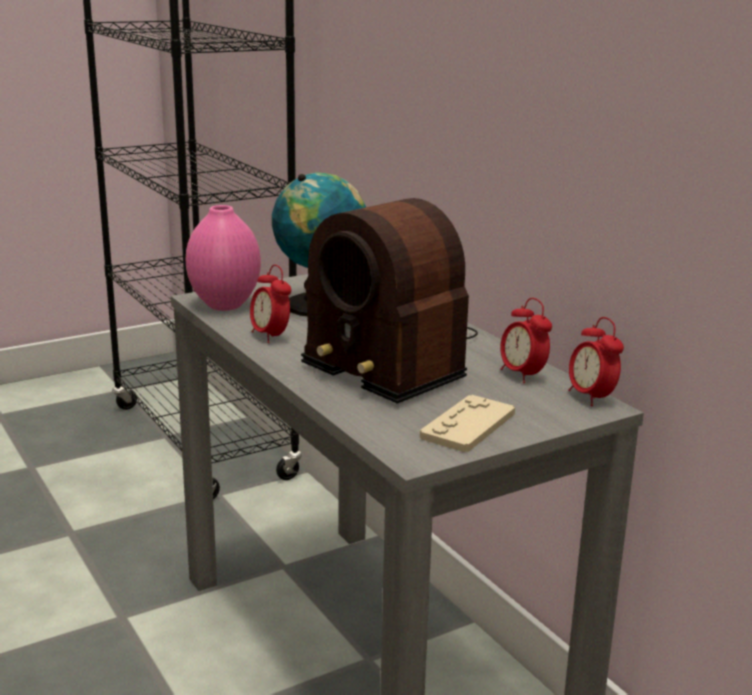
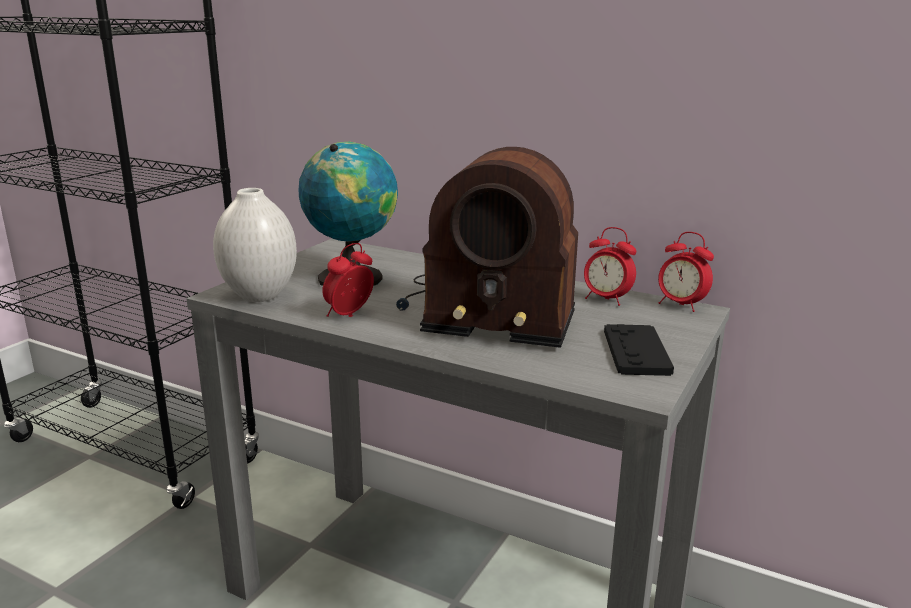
camera: 30 degrees left, 0 degrees up
(225, 305) = (260, 295): pink vase -> white vase
(270, 336) = (349, 315): alarm clock -> alarm clock turned 105 degrees clockwise
(468, 425) = (636, 351): beige game controller -> black game controller

